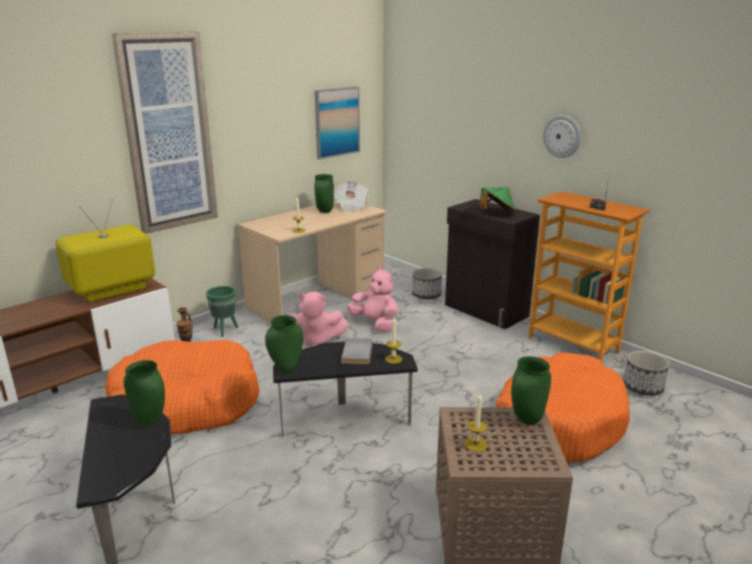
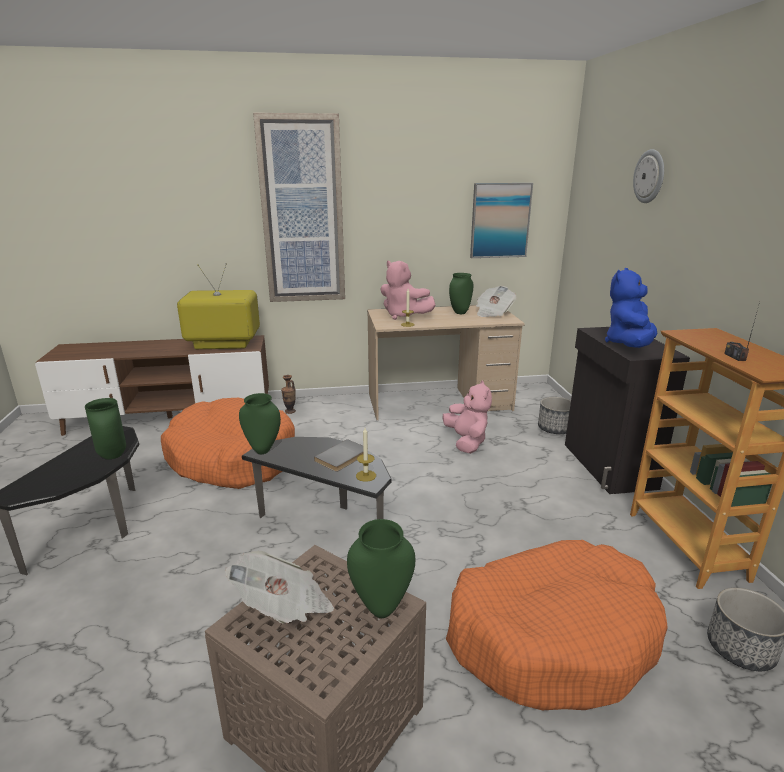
camera: 35 degrees right, 0 degrees up
(225, 330) = (331, 407): green planter -> none
(316, 340) = (393, 440): pink plush toy -> pink plush toy (403, 316)
(475, 444) = (284, 607): candle -> newspaper
(497, 213) = (629, 345): green hat -> blue plush toy
(562, 136) = (732, 249): wall clock -> wall clock (649, 176)

